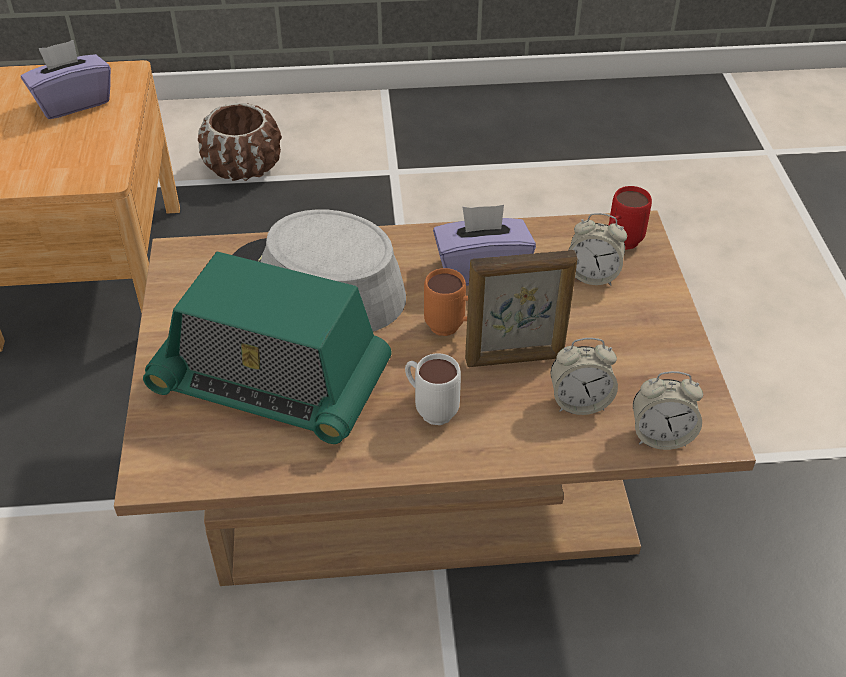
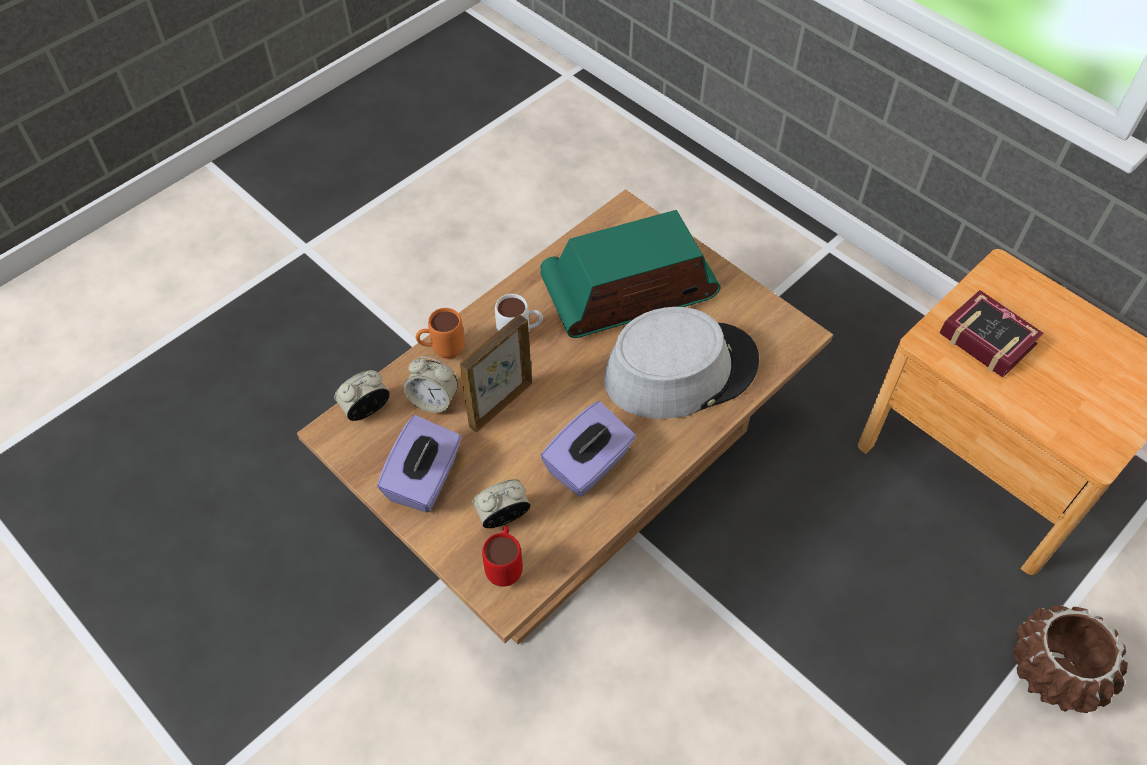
camera: 140 degrees right, 10 degrees up
(58, 157) = (985, 336): none -> book
(73, 102) = (1070, 391): purple tissue box -> purple tissue box (425, 480)
(451, 329) = (560, 399): orange mug -> orange mug (442, 351)
(579, 402) = (433, 400): alarm clock -> alarm clock turned 120 degrees counterclockwise

